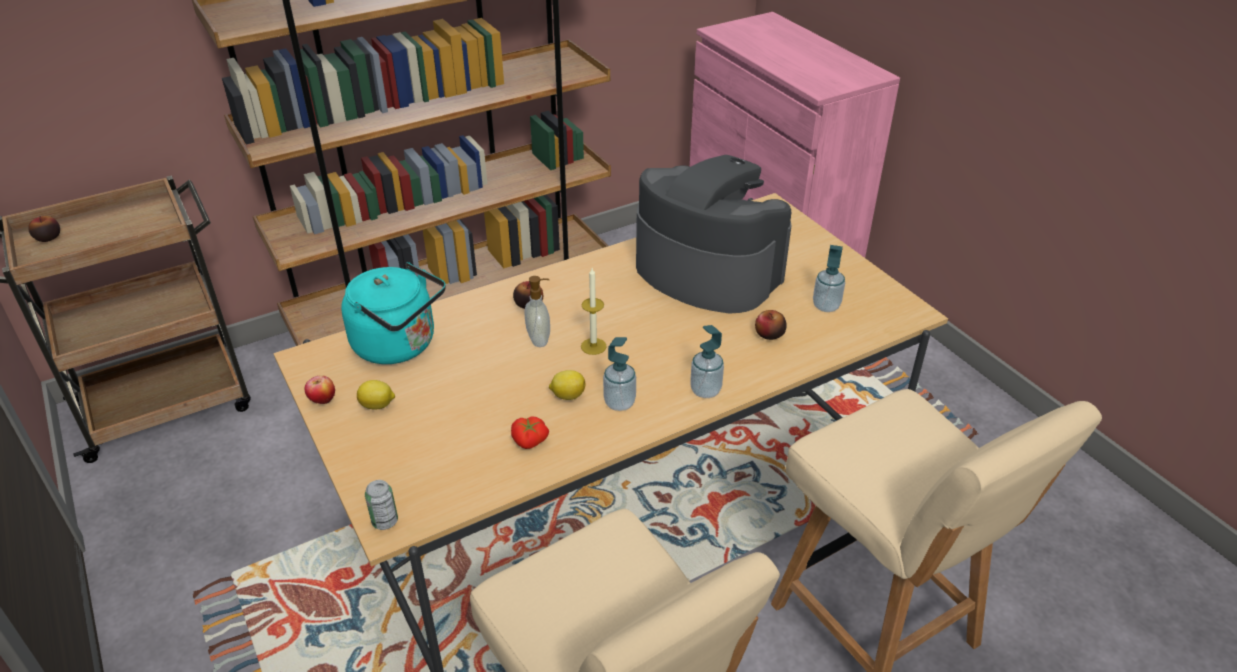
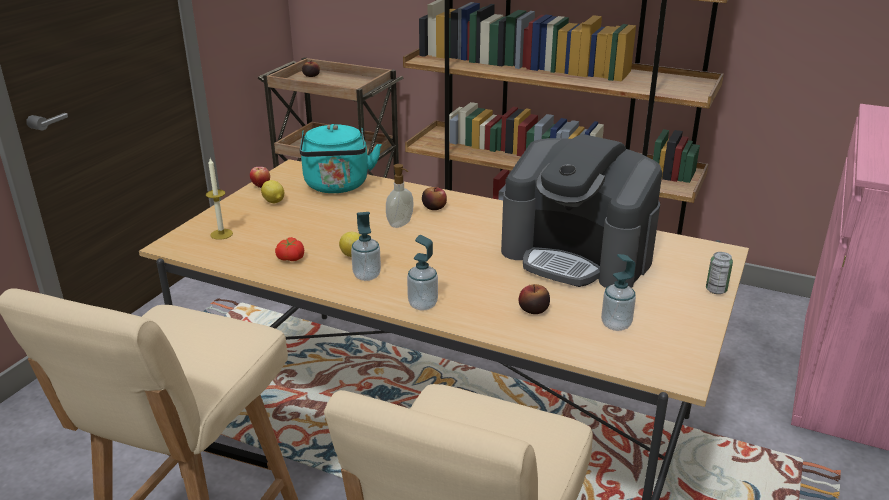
camera: 55 degrees right, 10 degrees down
(385, 521) = (174, 242): can -> can (716, 290)
(593, 346) = (418, 244): candle -> candle (221, 234)
(706, 271) = (577, 255): coffee machine -> coffee machine turned 120 degrees clockwise

